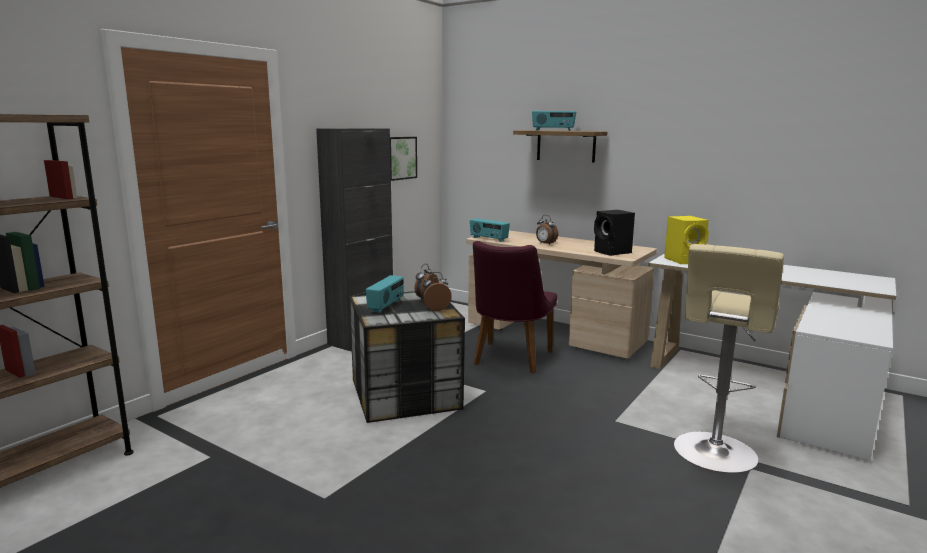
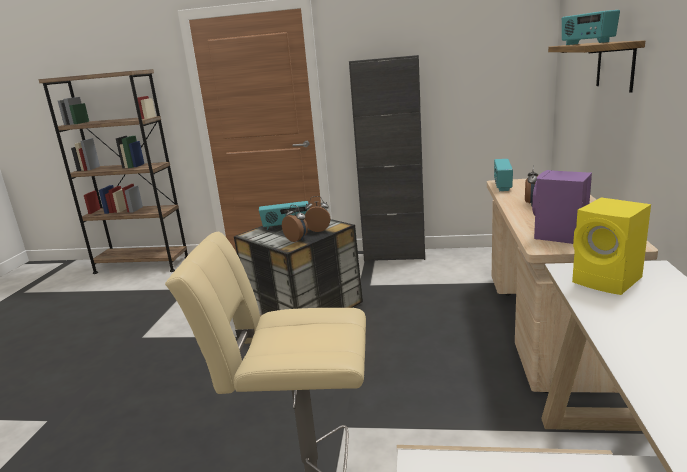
camera: 65 degrees right, 5 degrees up
(400, 158) = (472, 83): picture -> none
(509, 360) = (431, 324): purple chair -> none
(613, 252) = (559, 236): black speaker -> purple speaker

